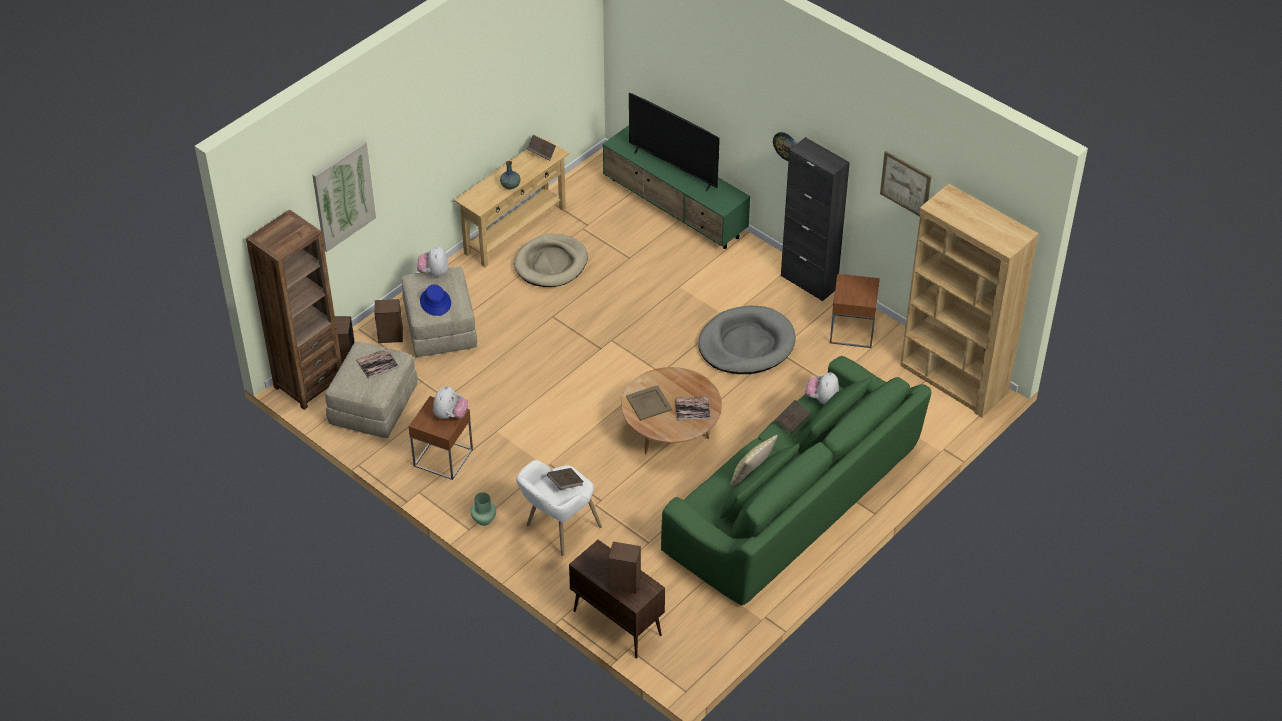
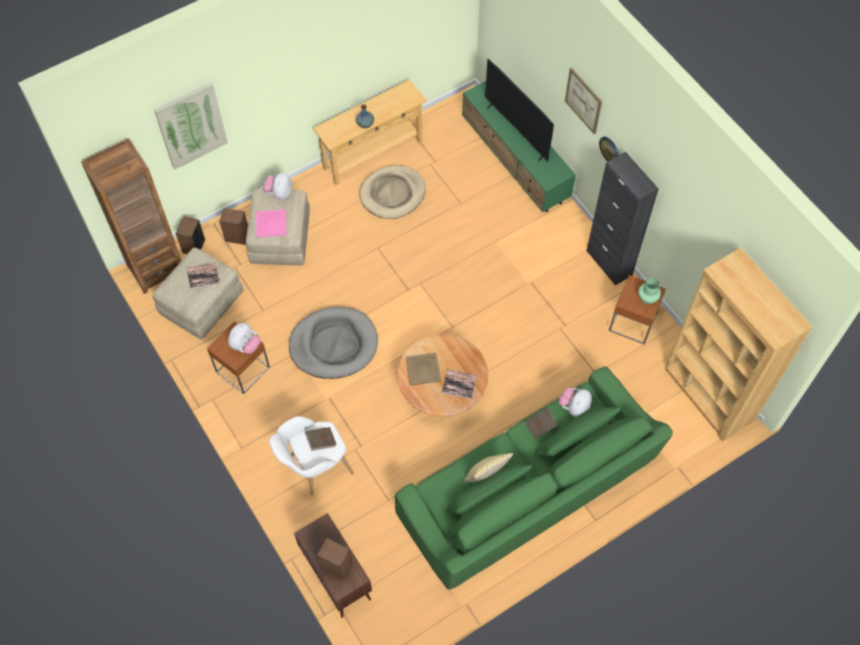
camera: 15 degrees right, 15 degrees up
(435, 302) = (271, 223): blue hat -> pink tray
(483, 520) = (256, 441): green vase -> green vase (647, 298)
(541, 153) = (402, 95): brown book -> none
(746, 344) = (535, 315): grey dog bed -> grey dog bed (334, 345)
(905, 184) = (703, 228): picture -> picture (583, 101)

